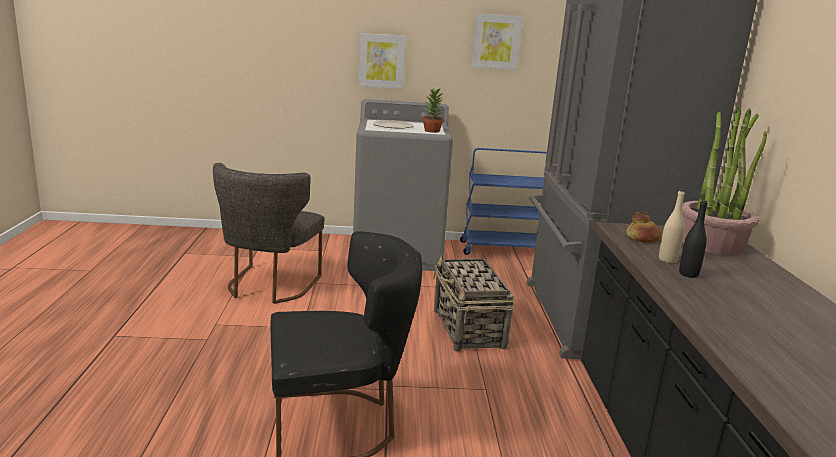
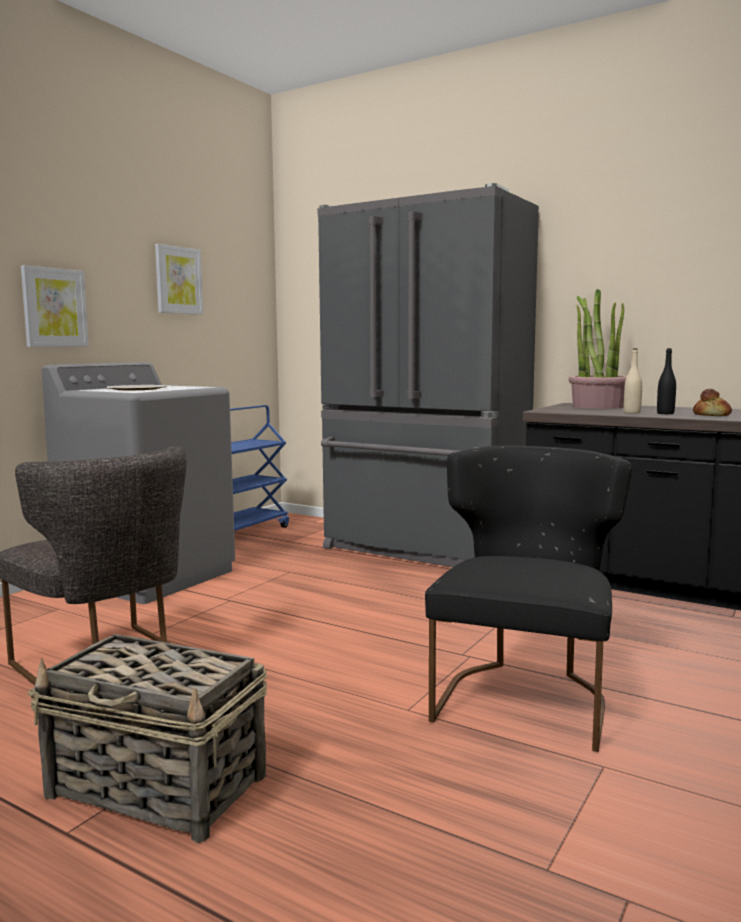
camera: 55 degrees left, 10 degrees down
(432, 131) = (193, 387): potted plant -> none
(468, 329) = (385, 592): basket -> basket (159, 787)
(642, 238) = (576, 410): bread -> bread (712, 415)

